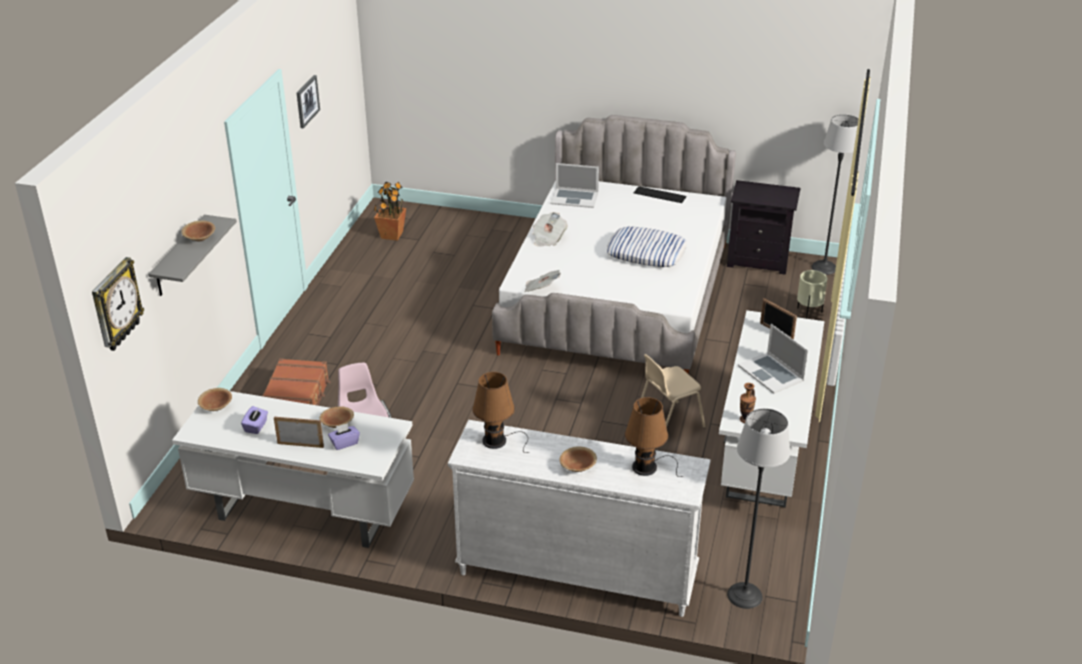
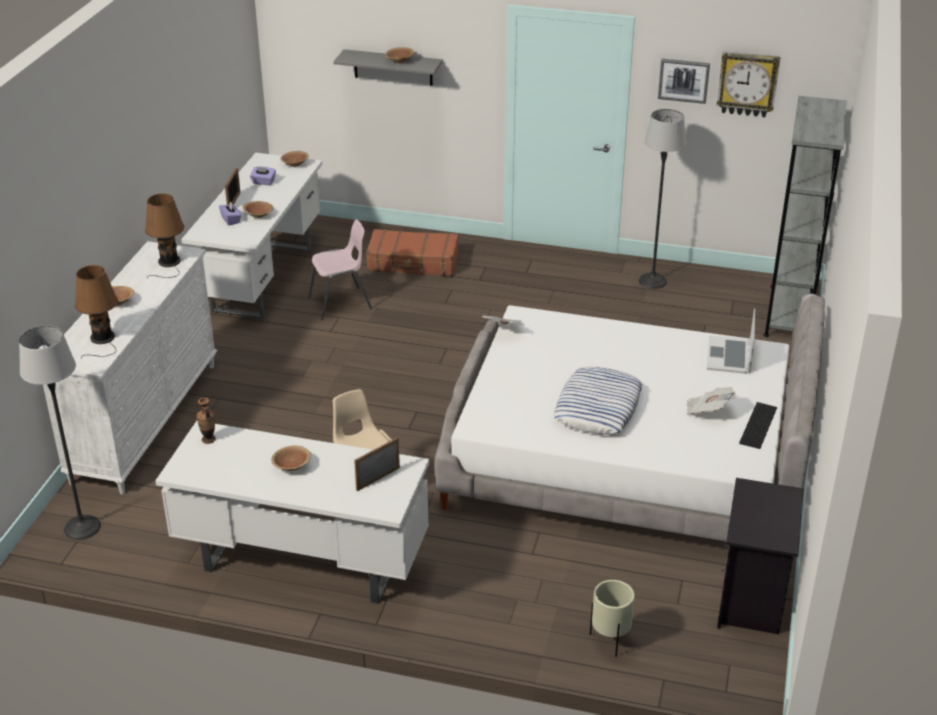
camera: 90 degrees right, 0 degrees up
(115, 305) = (294, 42): wall clock -> wall clock (747, 83)
(392, 235) = (736, 296): potted plant -> none
(421, 215) = (789, 313): none -> grey bookcase
(548, 239) = (621, 335): newspaper -> newspaper (707, 411)
(771, 373) = (291, 466): laptop -> brown bowl
(824, 268) = (746, 676): floor lamp -> floor lamp (652, 281)

